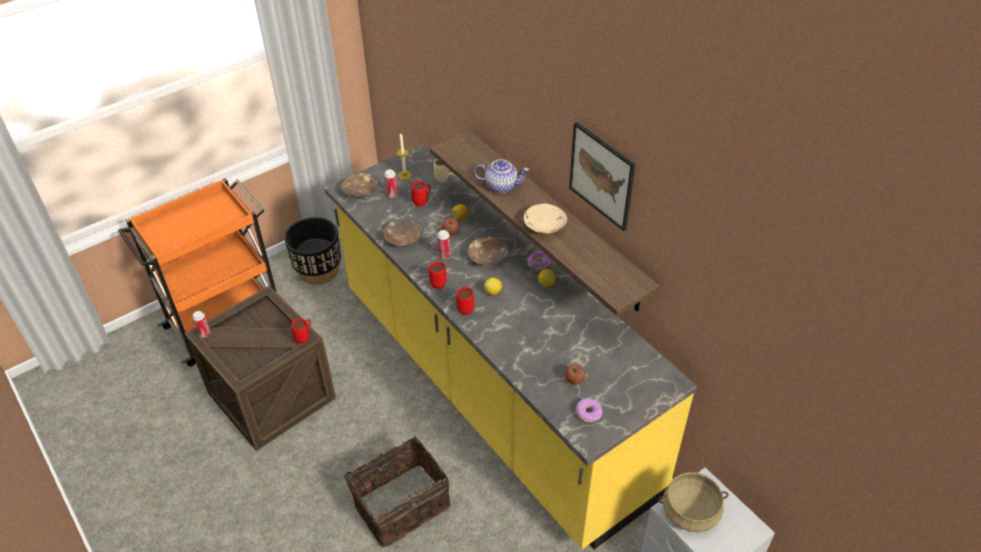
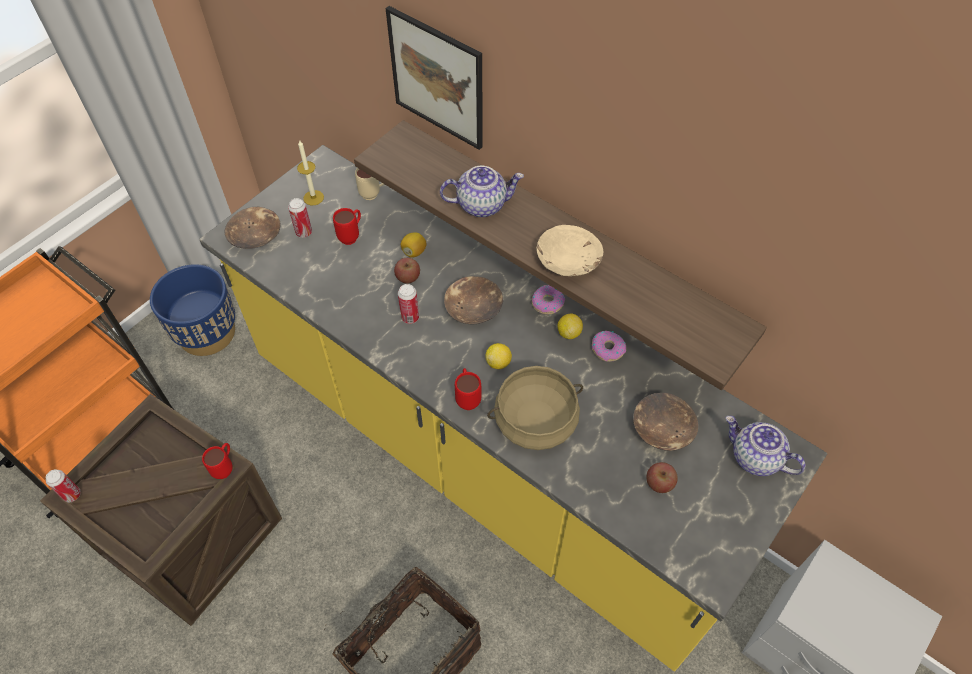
camera: 15 degrees left, 10 degrees up
(318, 270) = (207, 333): black planter -> blue planter
(403, 239) = (342, 302): brown bowl -> brown bowl (662, 429)
(438, 282) = (414, 363): red mug -> none
(588, 412) = (698, 533): donut -> donut (608, 349)
(601, 176) = (664, 178): picture -> picture (437, 78)
(645, 378) = (754, 458): none -> teapot
(690, 511) = (829, 612): beige cooking pot -> beige cooking pot (535, 420)

